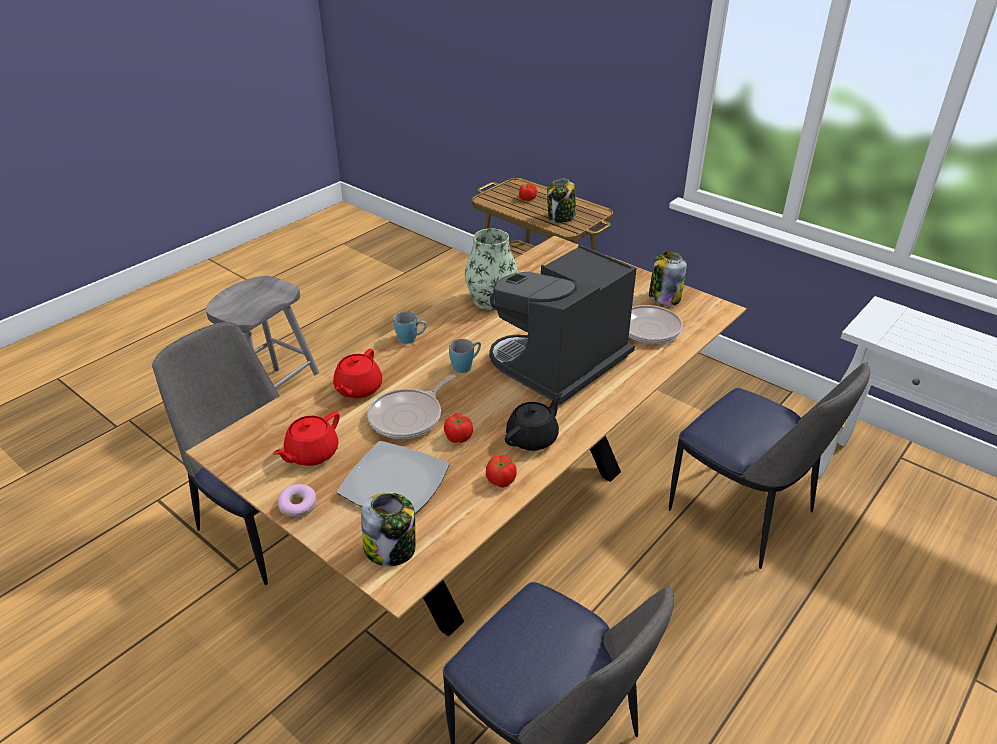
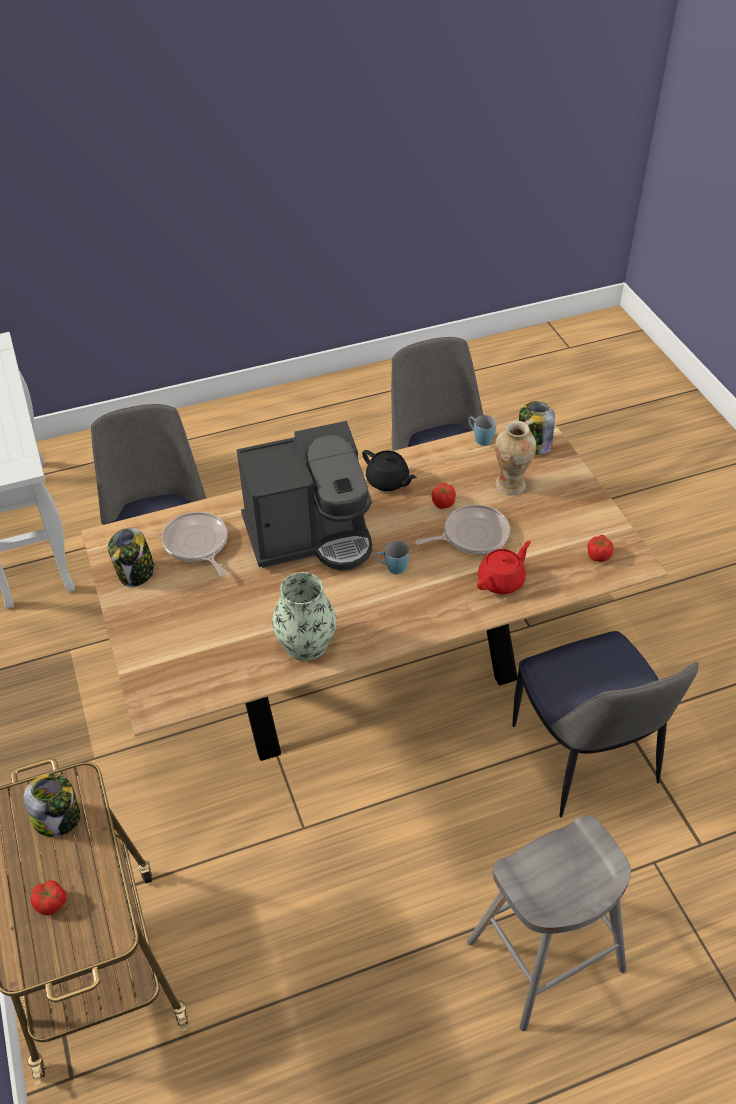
camera: 150 degrees left, 10 degrees up
(298, 505) = (586, 495): donut -> none
(311, 454) = (564, 532): red teapot -> none
(395, 484) = (510, 485): plate -> vase
(411, 339) = (422, 622): blue mug -> blue mug (480, 438)
(501, 480) = (434, 461): tomato -> tomato (598, 555)
(533, 438) = (388, 481): black teapot -> black teapot turned 120 degrees counterclockwise

